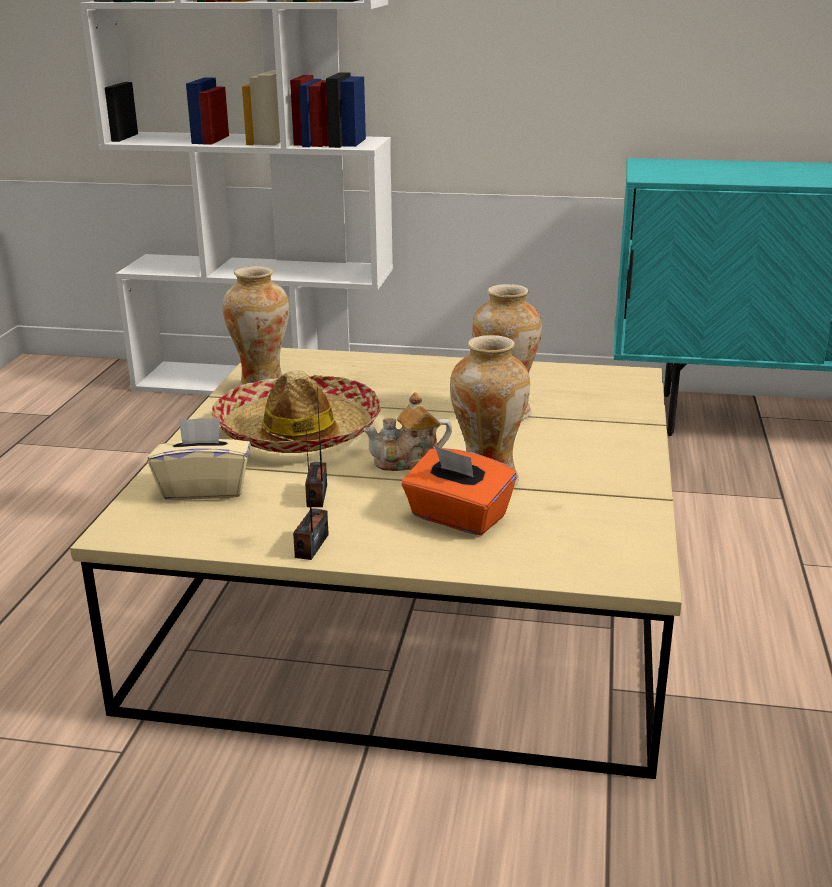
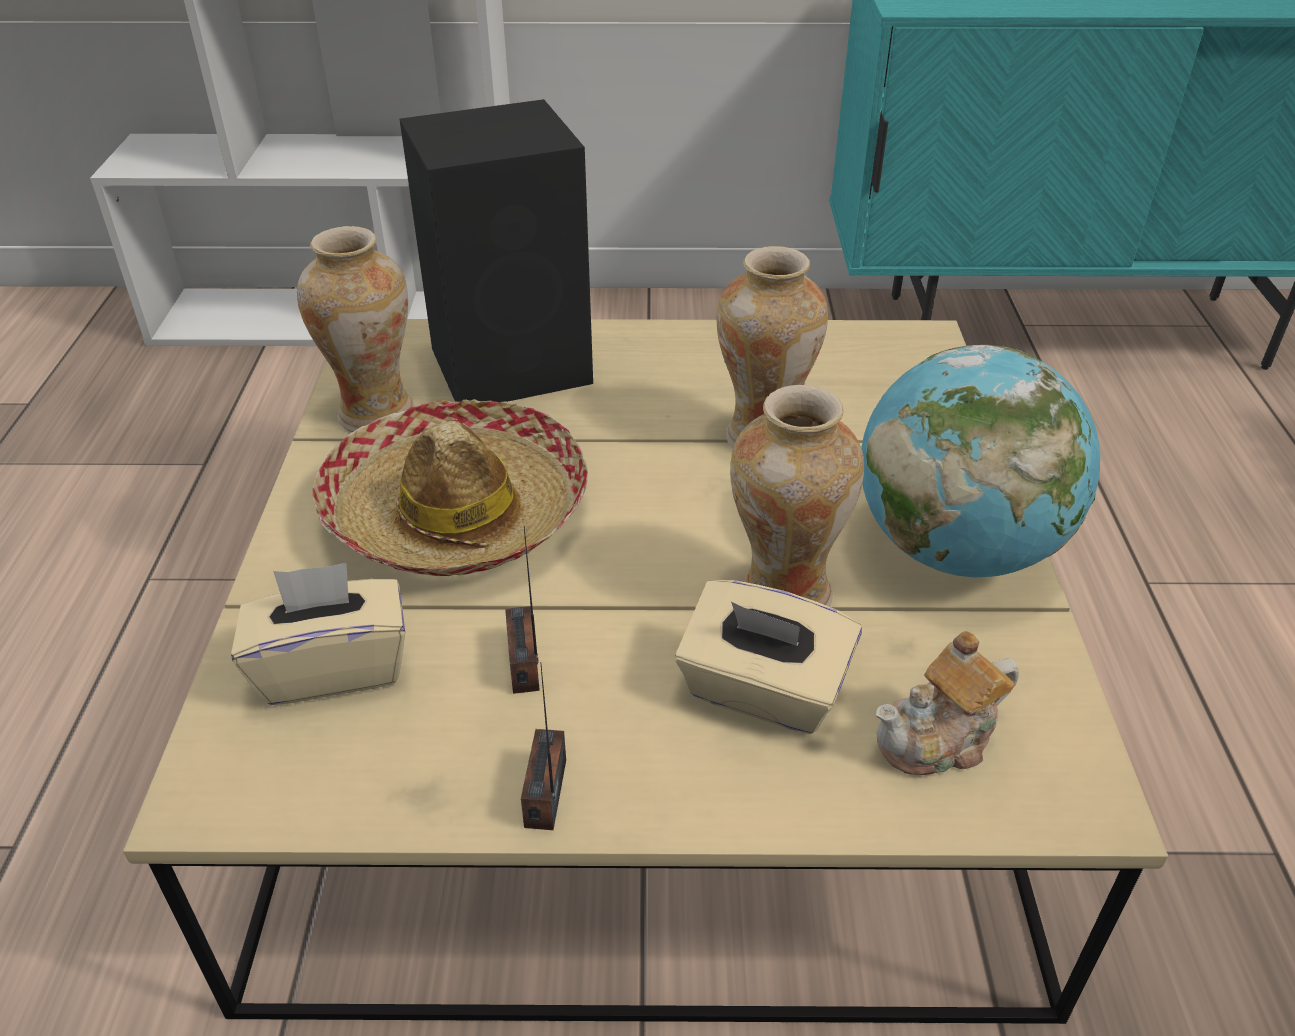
camera: 10 degrees left, 15 degrees up
(356, 372) = (515, 365): none -> black speaker
(408, 461) = (648, 564): teapot -> teapot (939, 740)
(457, 518) = (762, 692): orange tissue box -> beige tissue box
(609, 469) = (956, 549): none -> globe

